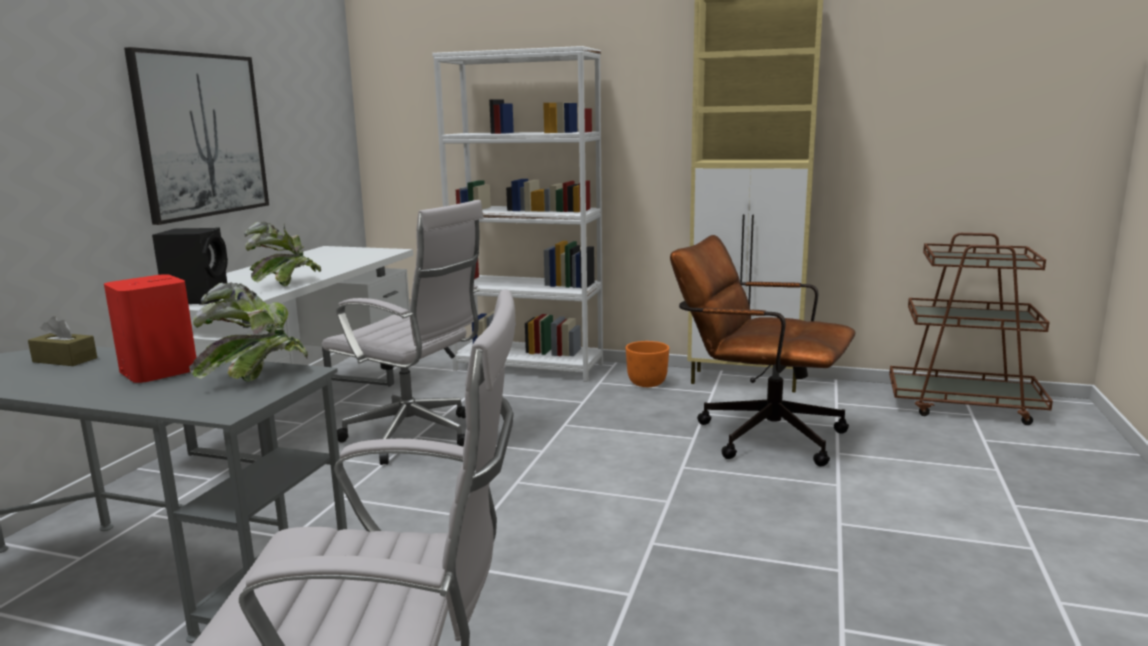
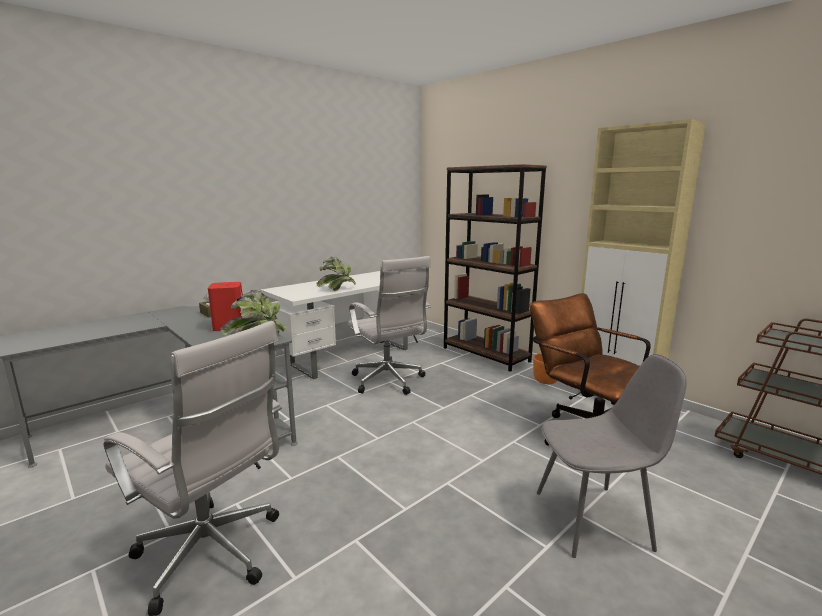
camera: 30 degrees right, 0 degrees up
(199, 299) = (292, 292): black speaker -> none
(201, 135) = (320, 210): picture -> none
(529, 366) = (486, 354): white bookcase -> brown bookcase
(858, 523) = (595, 519): none -> grey chair

